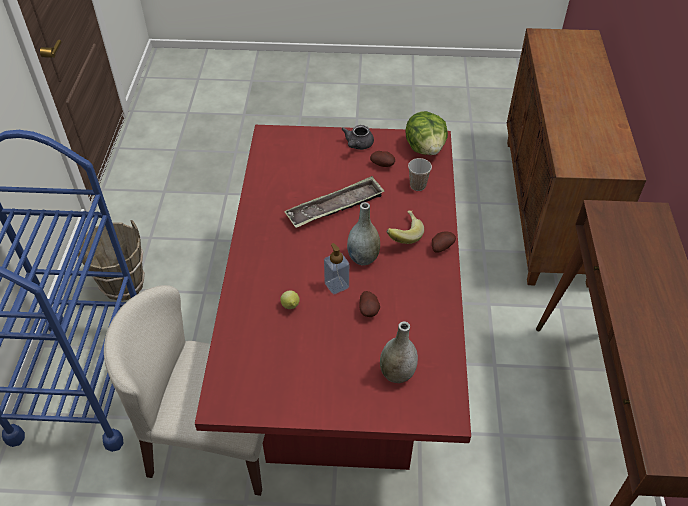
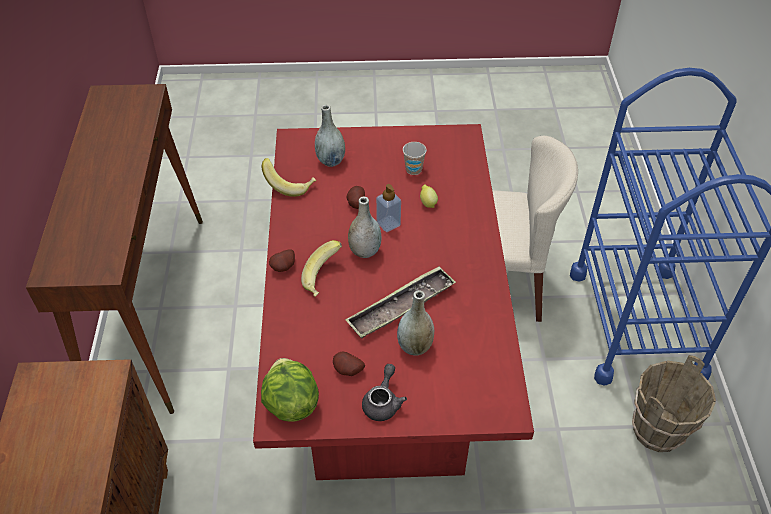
camera: 175 degrees right, 0 degrees up
(328, 178) = (415, 346): none -> grey vase
(417, 185) = (304, 342): cup -> cup (413, 170)
(444, 341) = (290, 185): none -> banana

